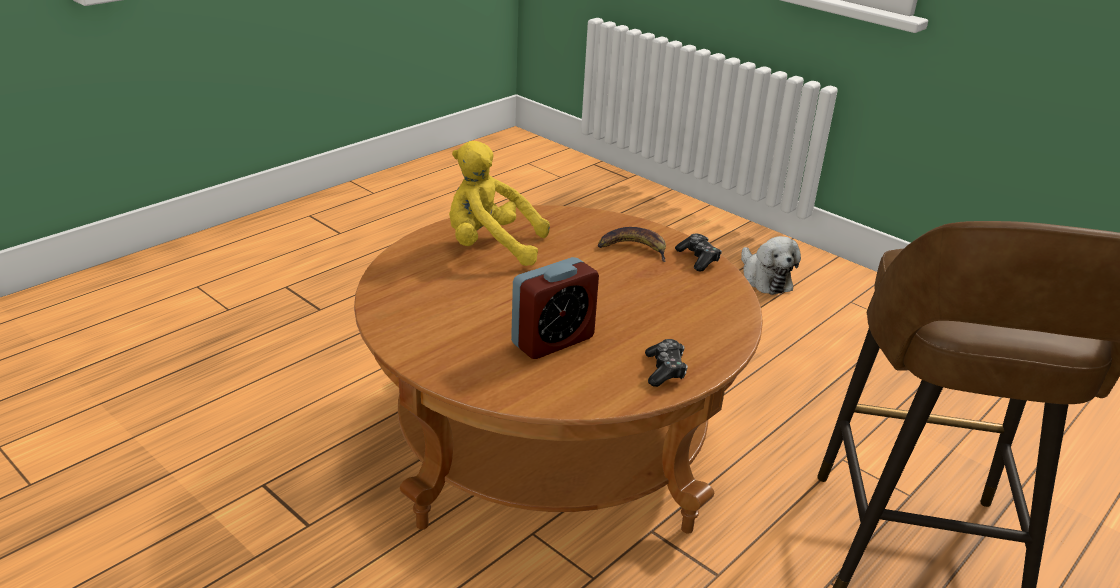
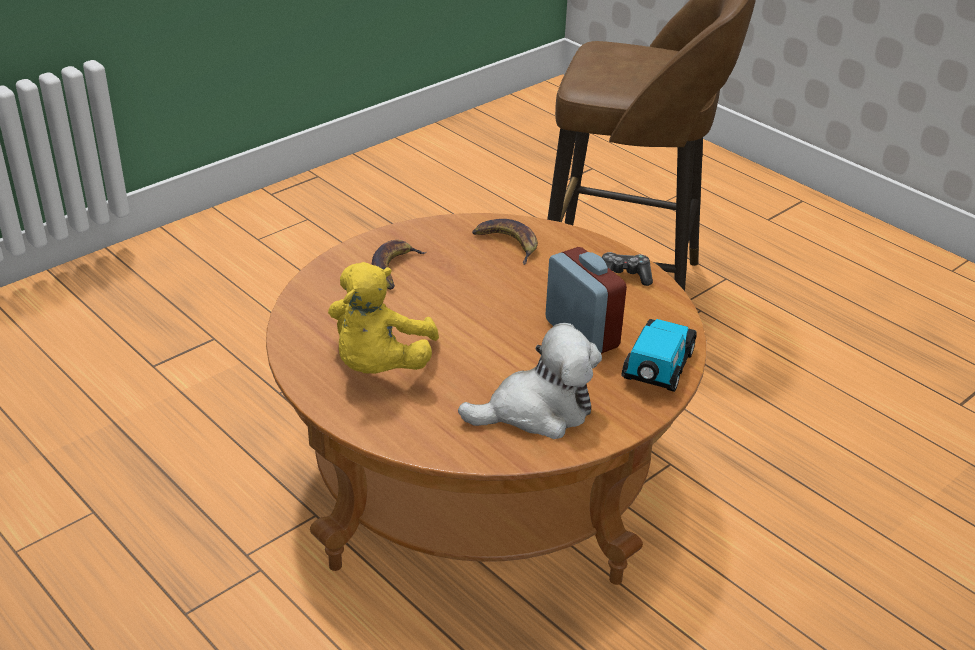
camera: 85 degrees left, 5 degrees up
(502, 383) = (658, 367): none -> toy car
(698, 259) = (419, 233): game controller -> none
(700, 303) = (508, 244): none -> banana
(764, 279) = (194, 284): plush toy -> plush toy (537, 411)

